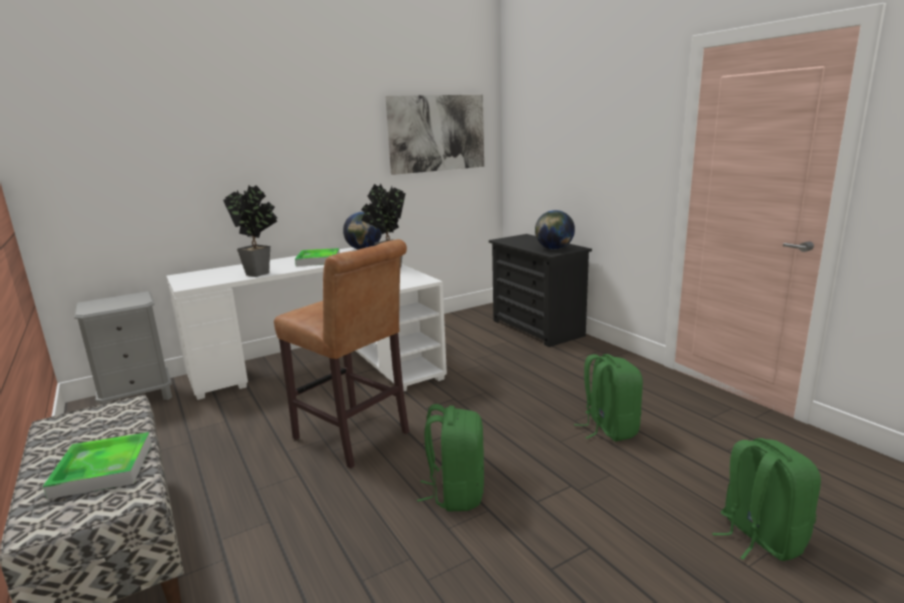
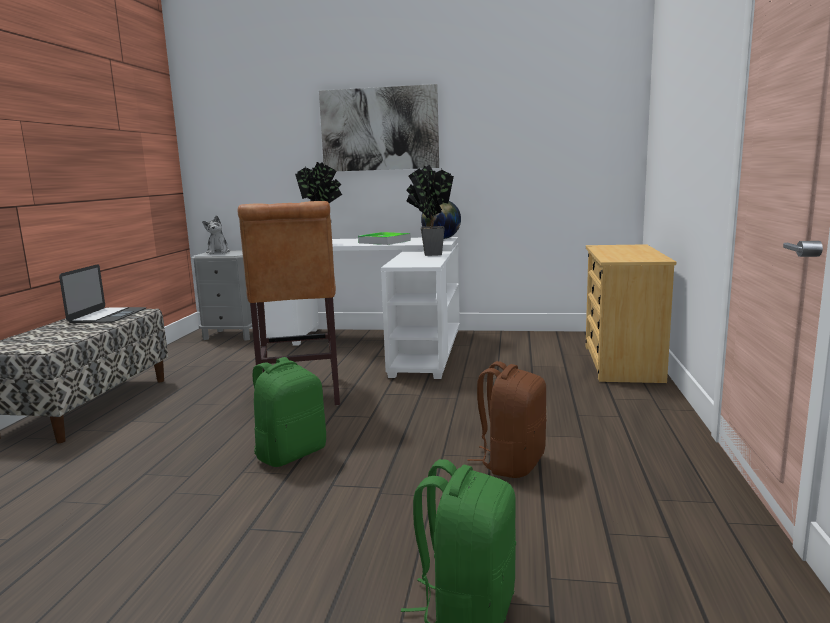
camera: 40 degrees right, 5 degrees down
(92, 425) = (107, 315): none -> laptop
(100, 303) = (218, 252): none -> plush toy
(103, 469) = (64, 334): tray -> none
(437, 133) = (551, 119): picture -> picture (379, 129)
(537, 328) = (622, 363): black dresser -> beige dresser
(554, 249) = (627, 257): globe -> none
(608, 428) = (511, 463): green backpack -> brown backpack

